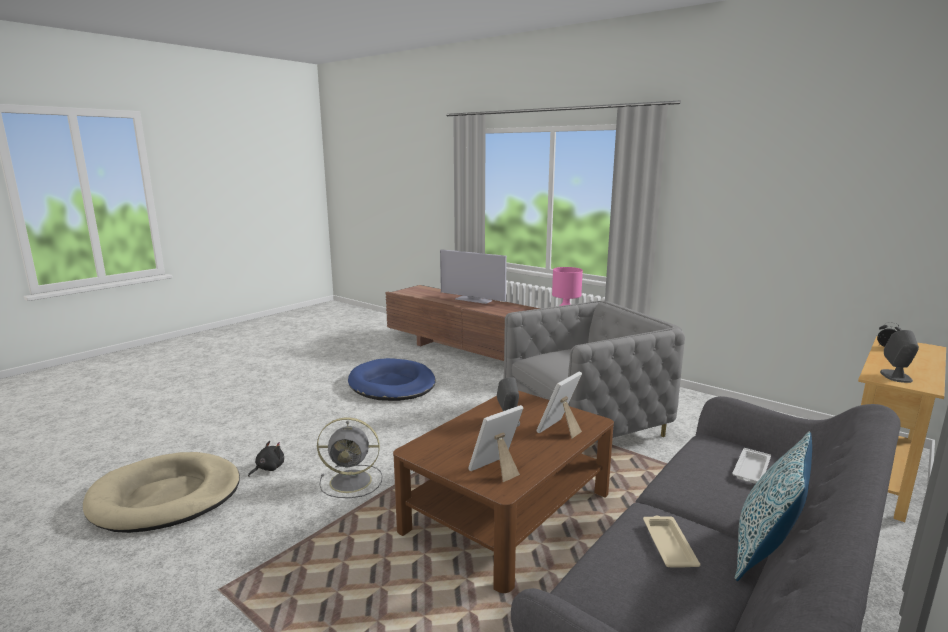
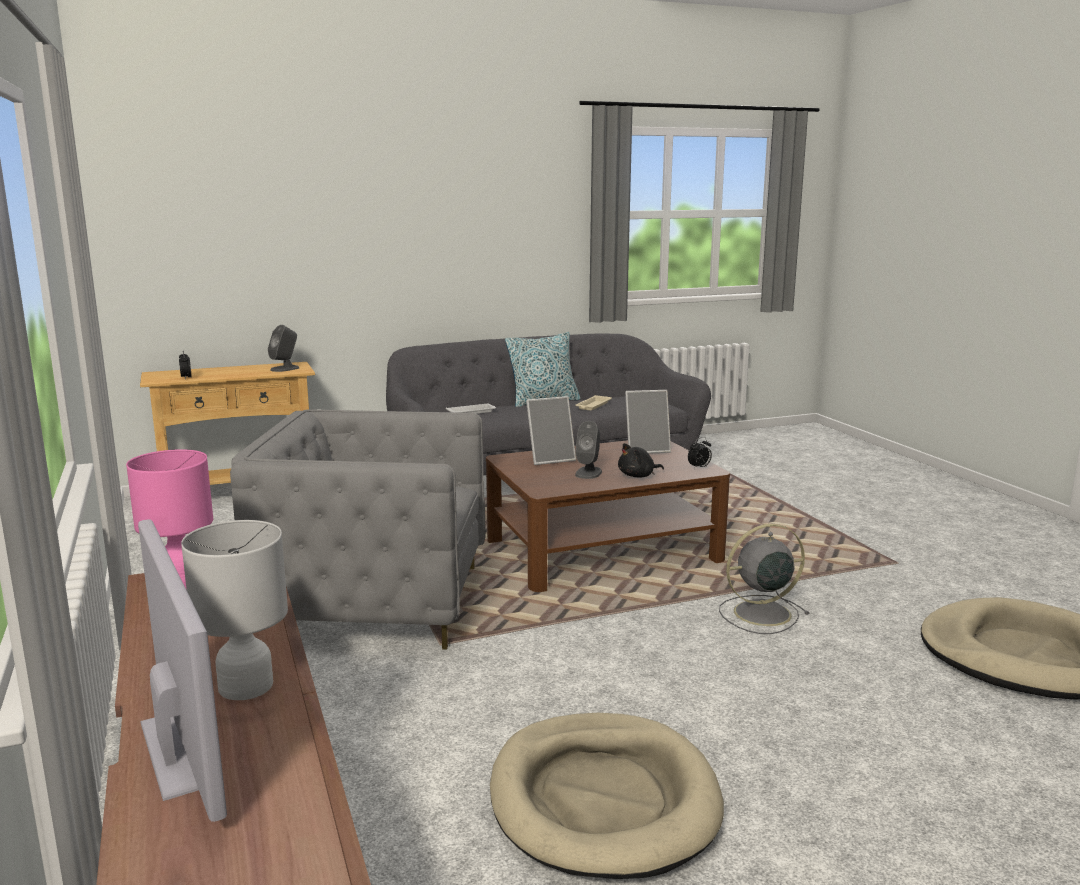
camera: 150 degrees left, 0 degrees up
(268, 468) = (885, 659): black plush toy -> black plush toy (638, 476)
(352, 481) = (759, 614): grey fan -> grey fan turned 45 degrees counterclockwise
(392, 384) = (603, 800): blue dog bed -> beige dog bed
(424, 452) = (699, 468): none -> alarm clock
(483, 308) = (246, 686): none -> grey table lamp

